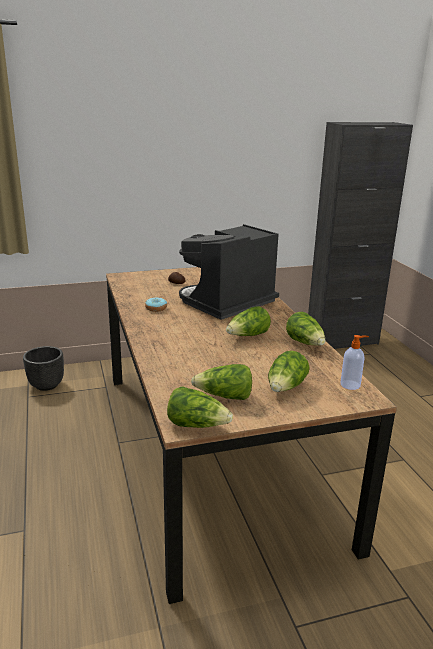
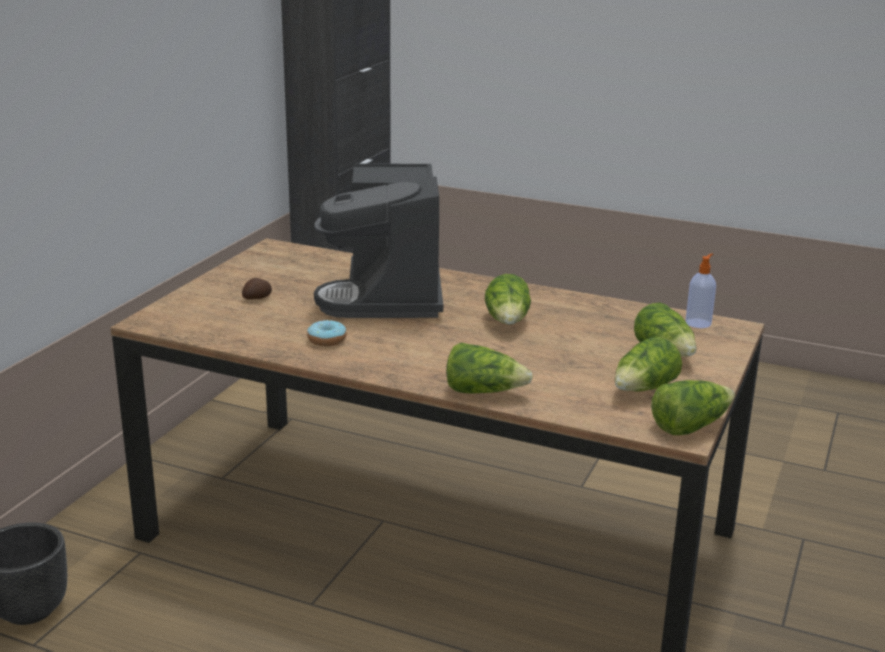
camera: 50 degrees left, 0 degrees up
(305, 343) = (574, 303): lettuce -> lettuce (484, 392)

